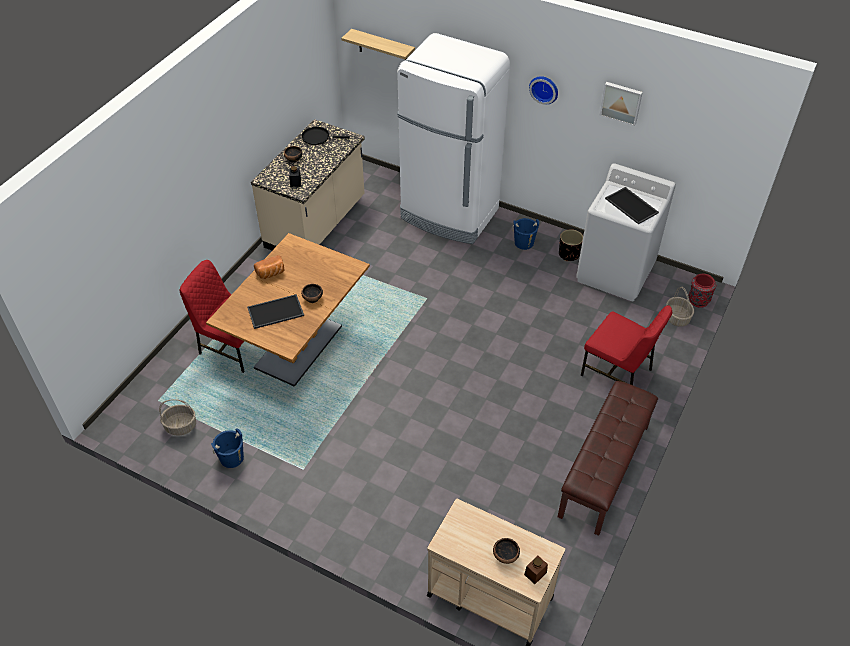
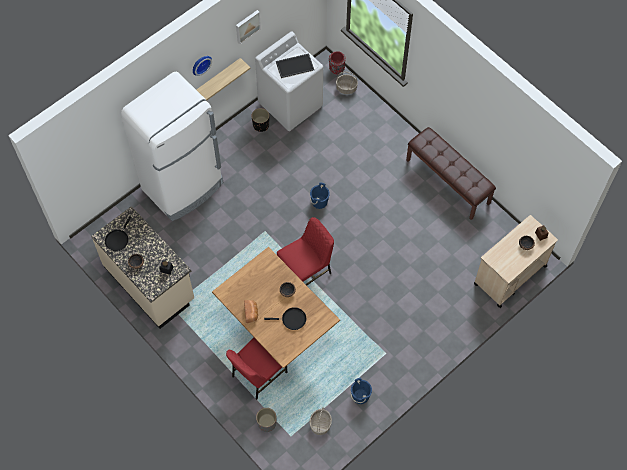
camera: 70 degrees left, 15 degrees up
(170, 372) = (267, 423): none -> grey planter
(275, 312) = (292, 319): tray -> black frying pan
(383, 48) = (85, 151): shelf -> shelf (218, 79)
(524, 243) = (236, 149): blue bucket -> blue bucket (319, 202)
(617, 372) = (377, 142): red chair -> red chair (306, 270)

